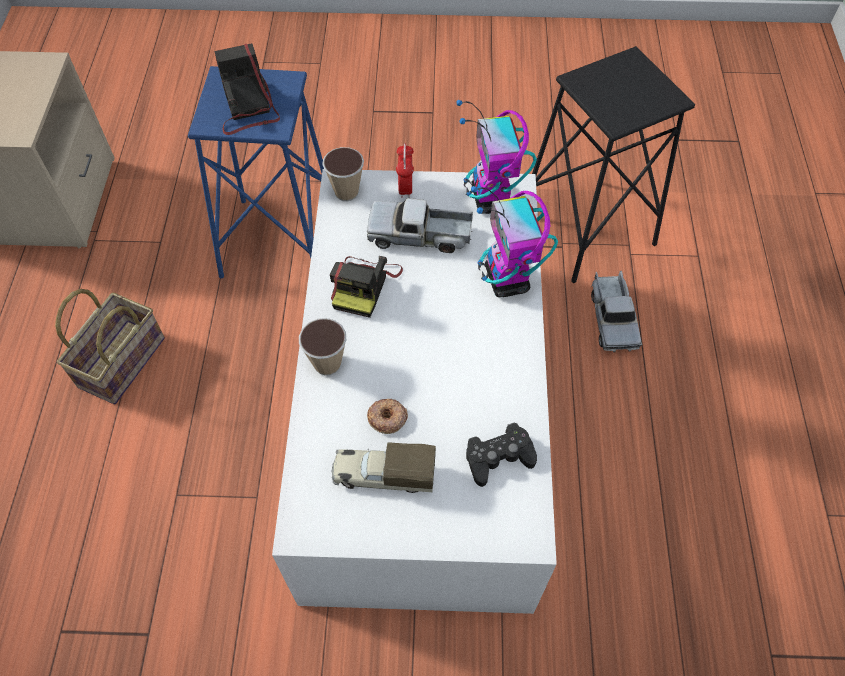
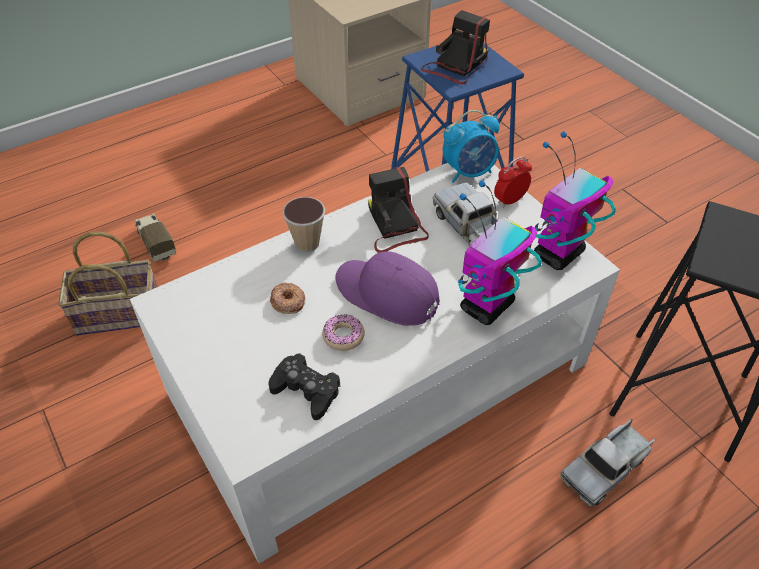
camera: 55 degrees right, 10 degrees down
(122, 360) = (282, 192): basket -> basket (121, 312)
(346, 192) = (469, 172): cup -> alarm clock
(364, 285) = (394, 226): camera -> camera turned 90 degrees clockwise
(383, 475) = (236, 325): toy truck -> toy truck (156, 243)
(439, 339) = (387, 294): none -> purple cap
(461, 397) = (343, 336): none -> donut

